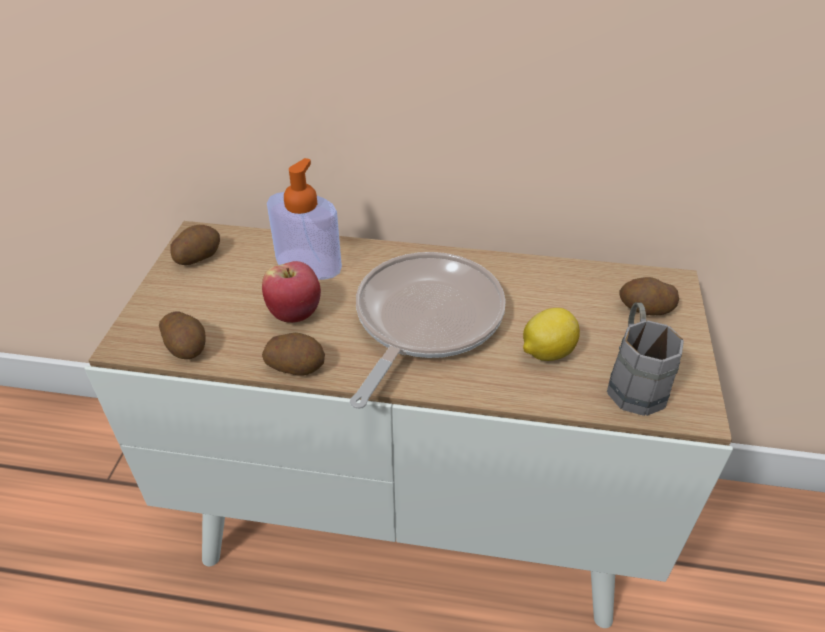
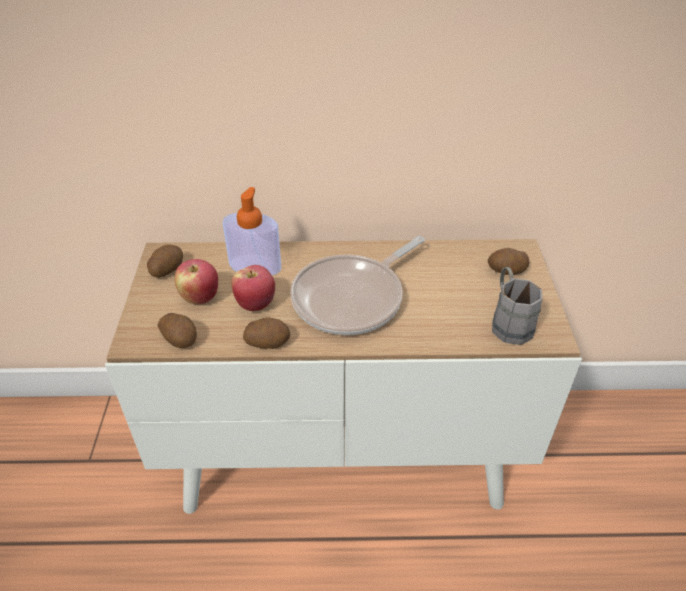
camera: 10 degrees left, 0 degrees up
(227, 297) = (200, 297): none -> apple
(424, 321) = (353, 298): frying pan -> frying pan turned 150 degrees counterclockwise
(546, 352) = (444, 310): lemon -> none

